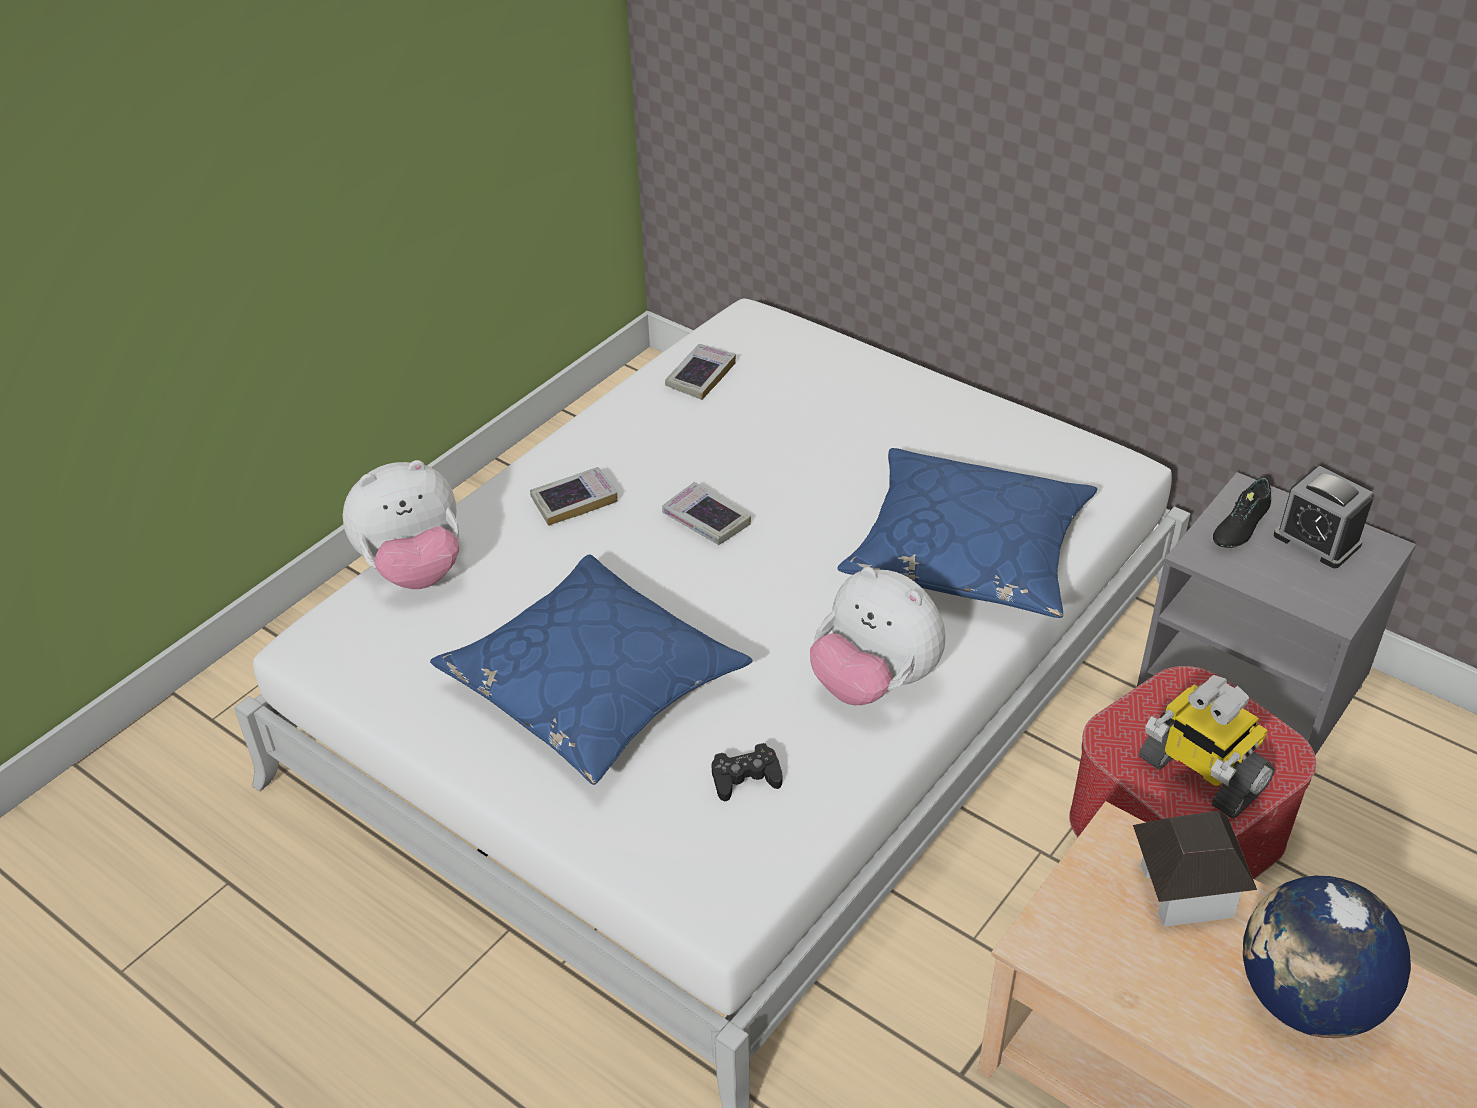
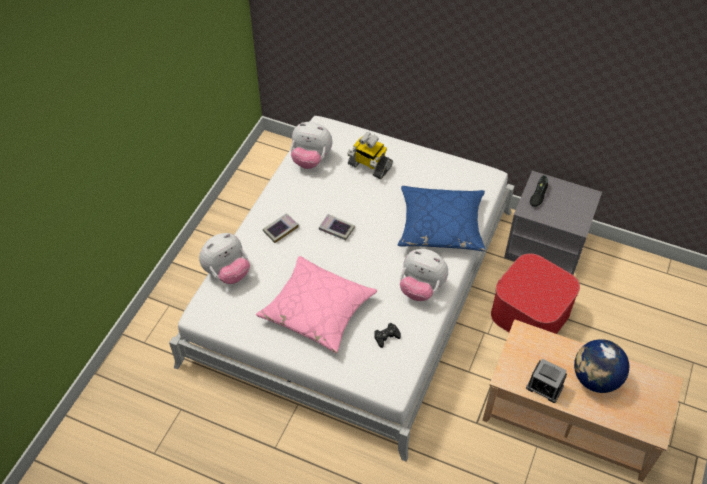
camera: 15 degrees left, 10 degrees up
(594, 685) = (317, 310): blue pillow -> pink pillow
(700, 376) = (311, 159): book -> plush toy
(1184, 891) = (548, 348): toy house -> none
(1200, 773) = (540, 297): toy robot -> toy robot (369, 166)
(1317, 540) = (567, 196): alarm clock -> alarm clock (544, 387)

